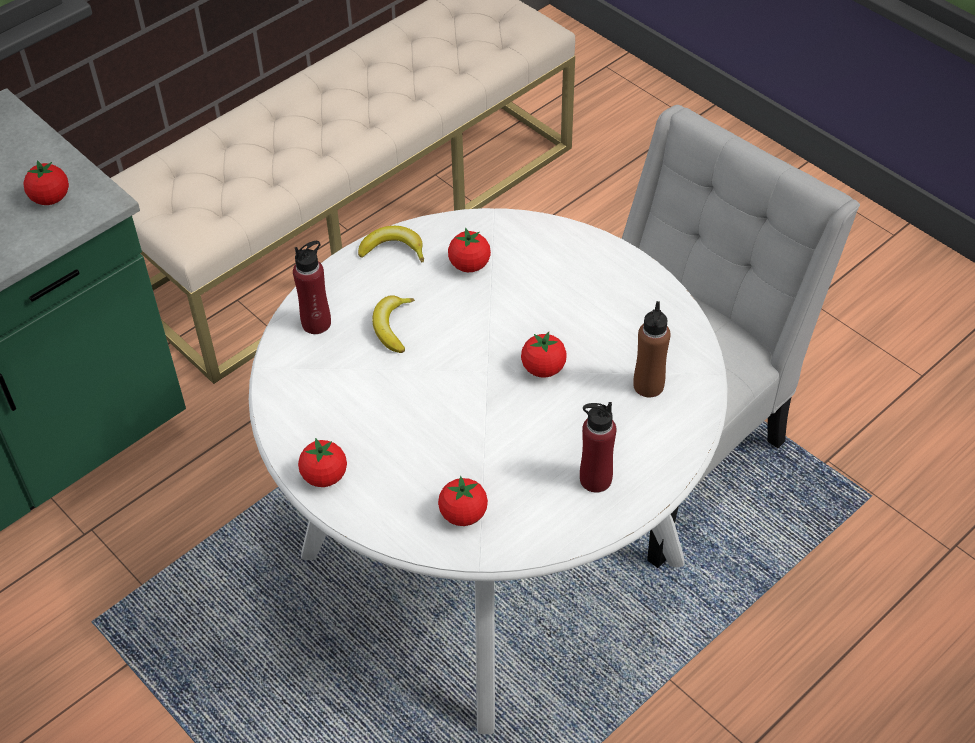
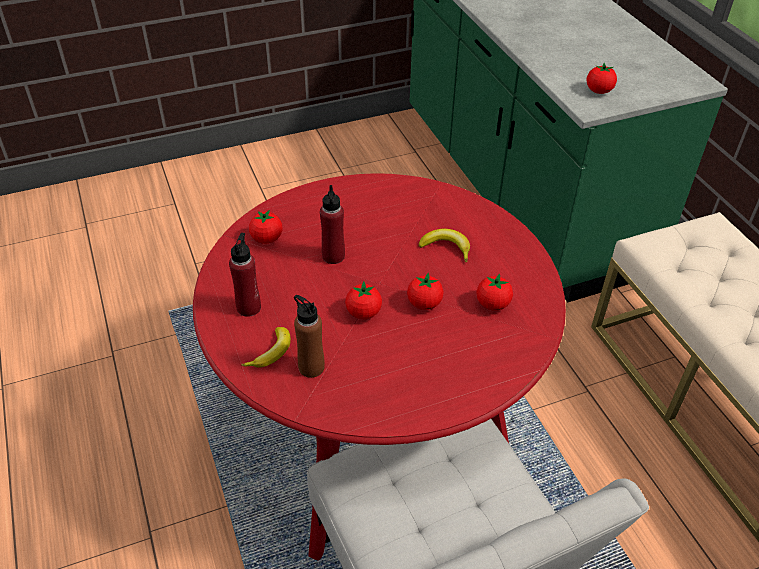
camera: 110 degrees right, 5 degrees down
(316, 323) = (468, 214): red bottle -> red bottle (333, 256)
(324, 476) = (335, 191): tomato -> tomato (424, 303)
(393, 250) = (527, 267): banana -> banana (272, 353)
(491, 557) = (377, 436): white dining table -> red dining table

